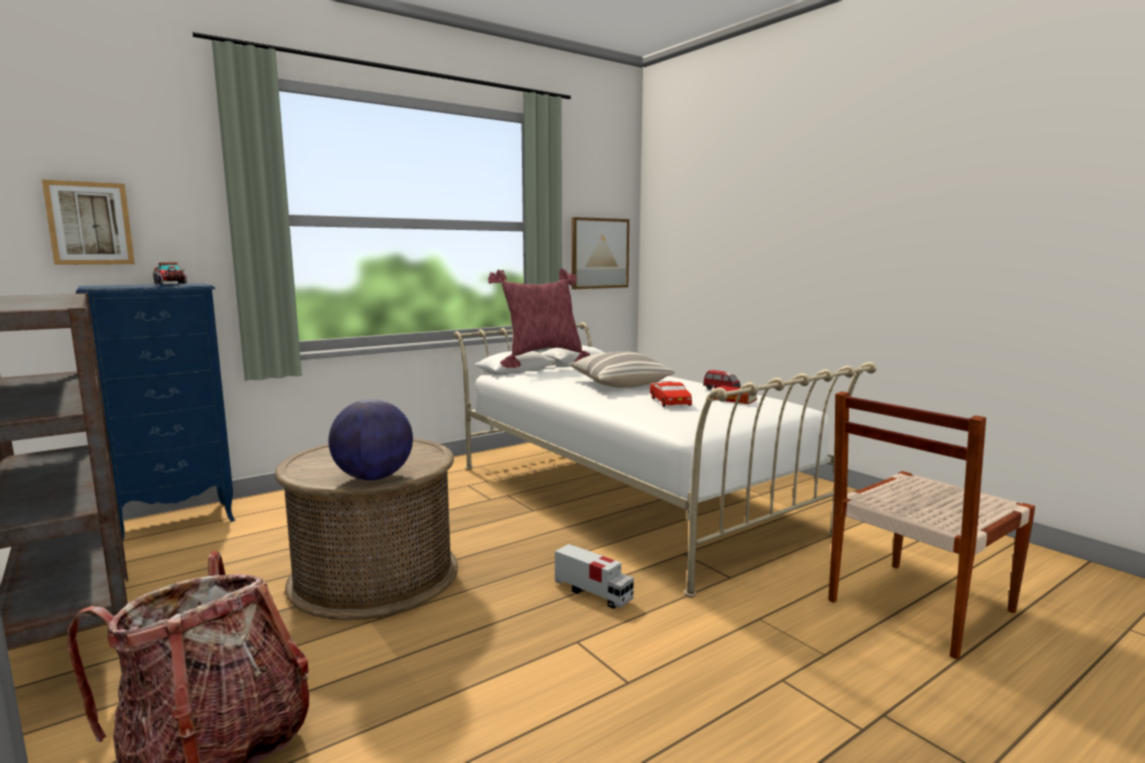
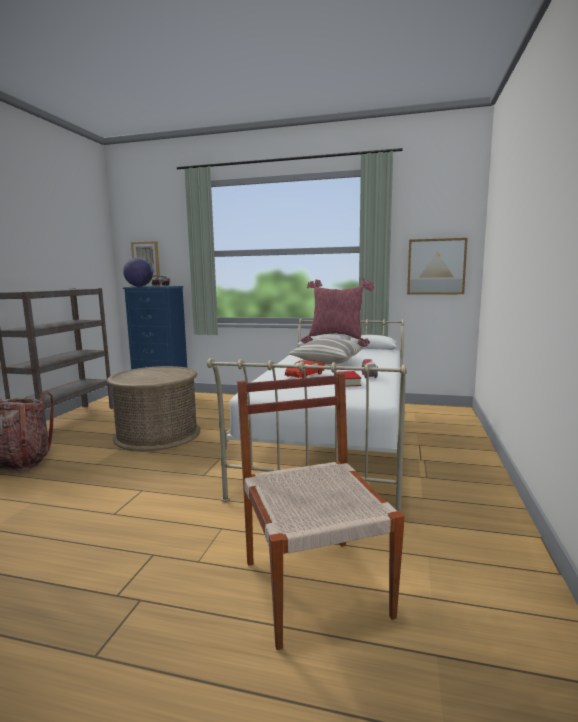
camera: 50 degrees right, 0 degrees up
(373, 477) = (129, 381): globe -> globe (139, 286)
(593, 593) = (196, 477): toy truck -> none
(917, 609) = (314, 585): chair -> chair turned 60 degrees clockwise

